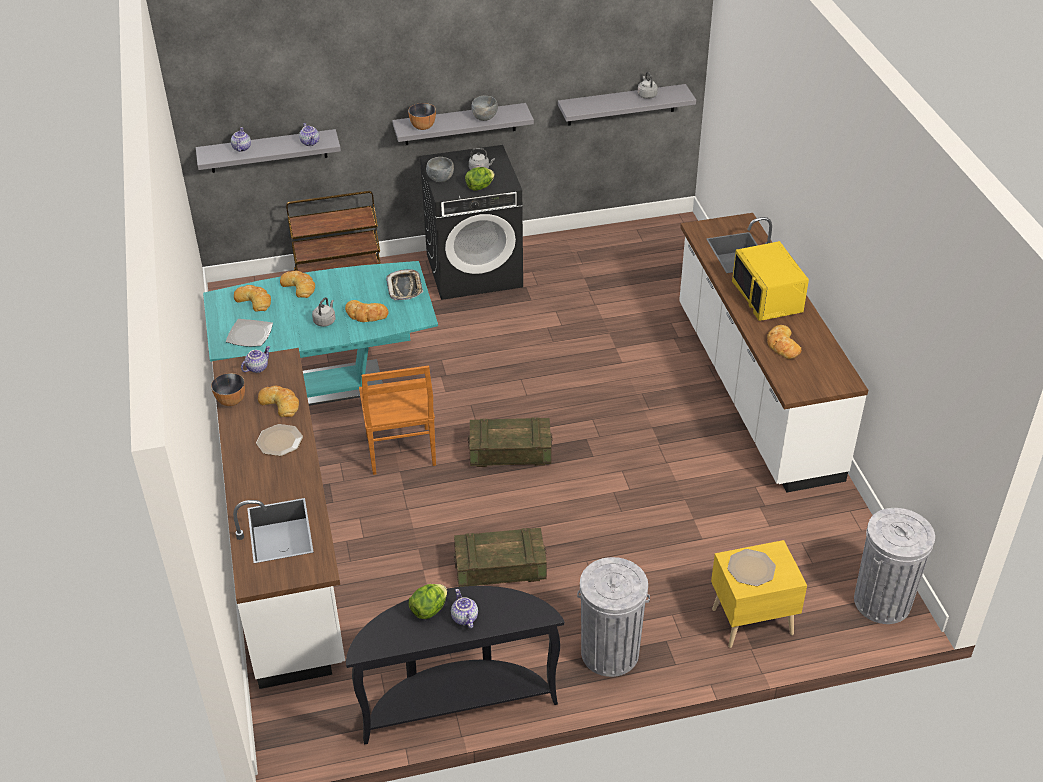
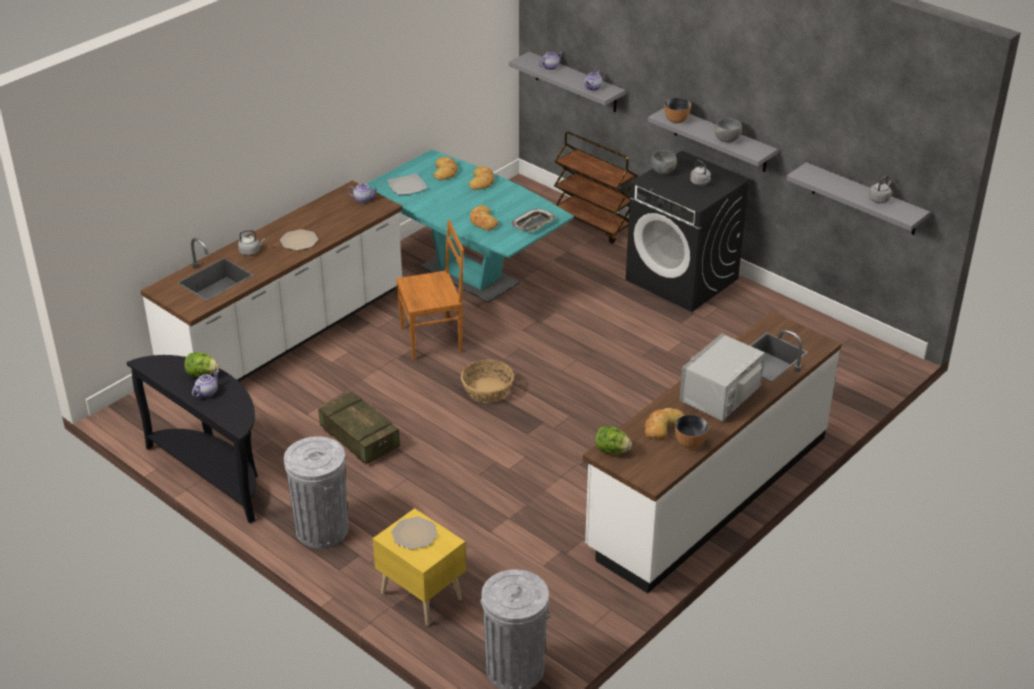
camera: 55 degrees right, 5 degrees down
(231, 401) = (319, 205): bowl -> bowl (690, 443)
(280, 403) = (336, 224): bread -> none
(325, 321) = (456, 208): grey kettle -> grey kettle (251, 252)
(401, 452) = (433, 339): brown chair -> brown chair turned 150 degrees counterclockwise
(479, 187) = (676, 192): lettuce -> lettuce (611, 450)
(510, 452) = (487, 390): crate -> basket
(768, 298) = (721, 396): yellow microwave -> grey microwave

